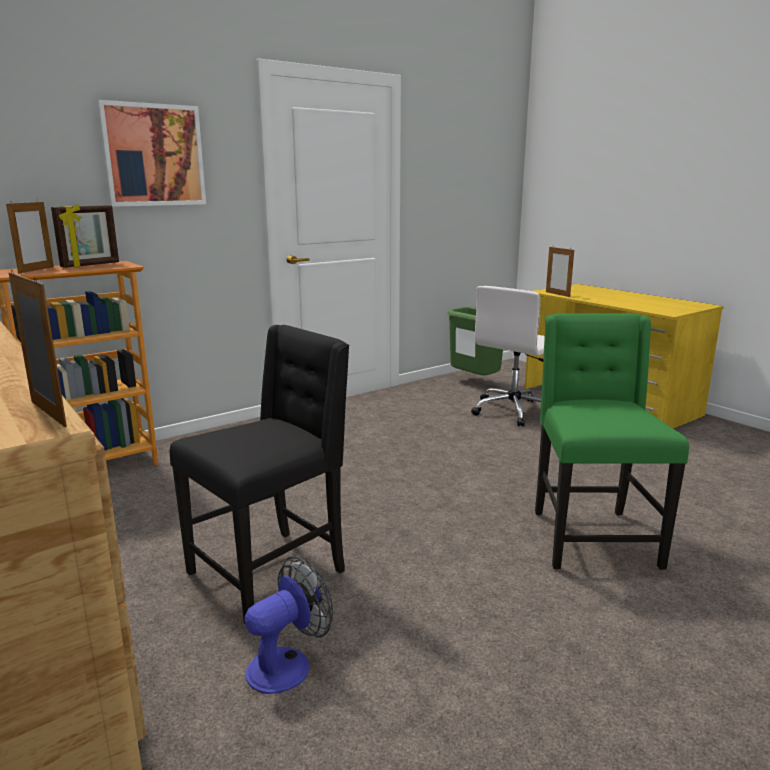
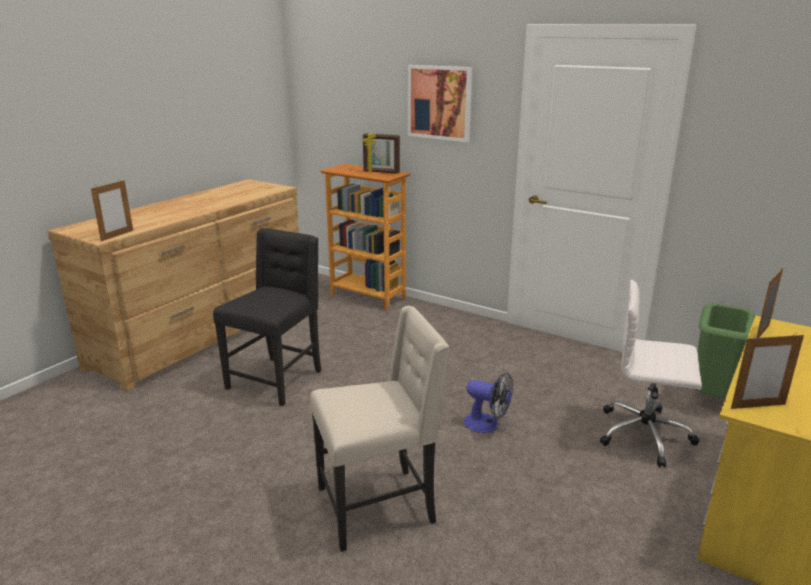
camera: 70 degrees right, 5 degrees up
(36, 270) = (353, 169): picture frame -> picture frame (758, 406)
(270, 572) = (277, 379): black chair -> black chair turned 90 degrees counterclockwise
(288, 664) = (197, 405): fan -> fan (487, 424)
(591, 537) = (378, 506): green chair -> beige chair

